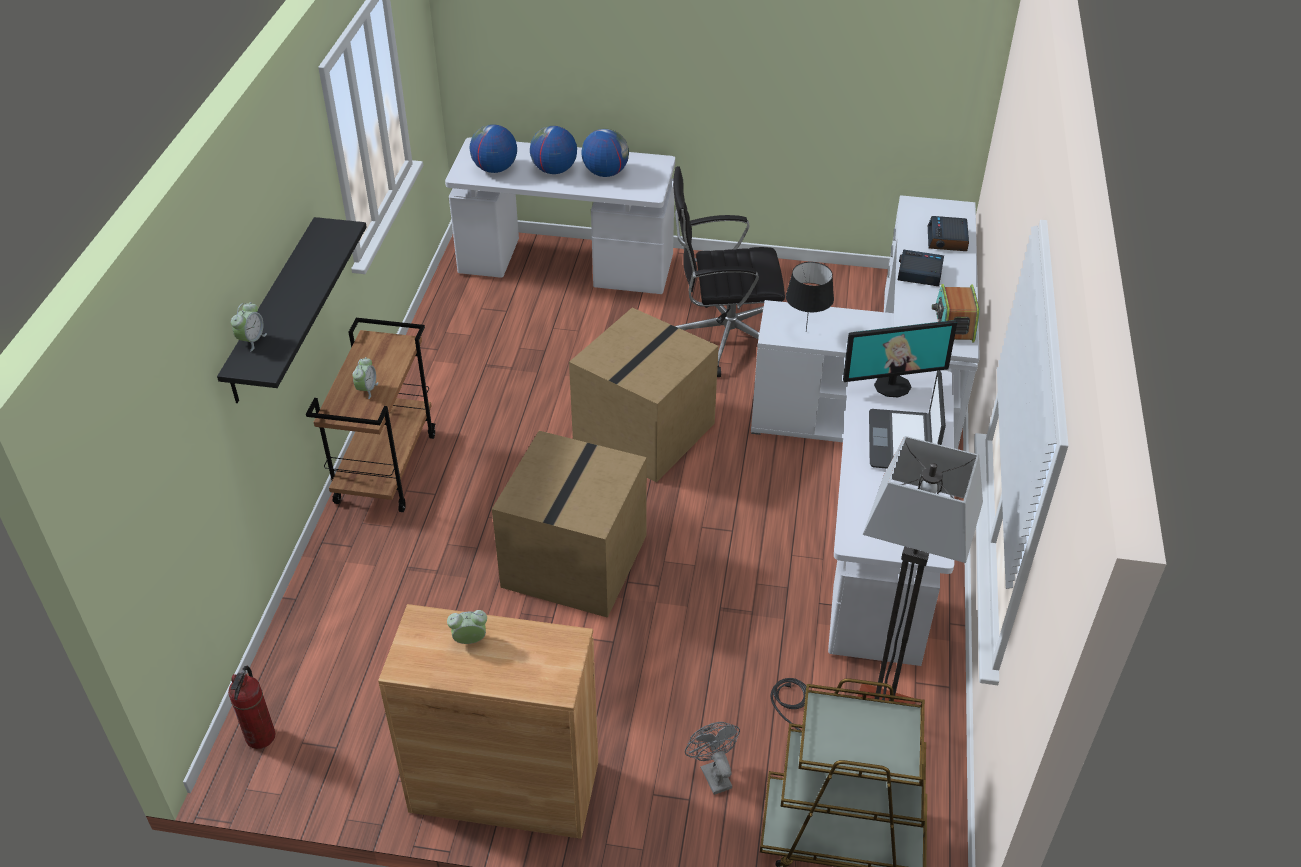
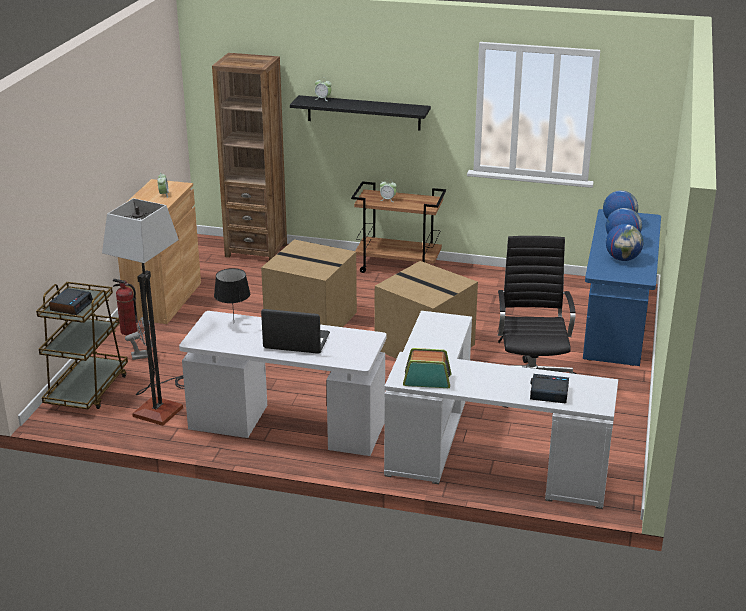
camera: 95 degrees right, 15 degrees down
(261, 737) = (218, 245): fire extinguisher -> fire extinguisher (128, 331)
(295, 670) = (256, 250): none -> brown bookcase
(566, 265) = (616, 323): white desk -> blue desk
(806, 331) = (432, 328): black table lamp -> black table lamp (233, 323)
(892, 385) = (356, 345): monitor -> none
(919, 273) = (497, 373): alarm clock -> alarm clock (71, 306)

